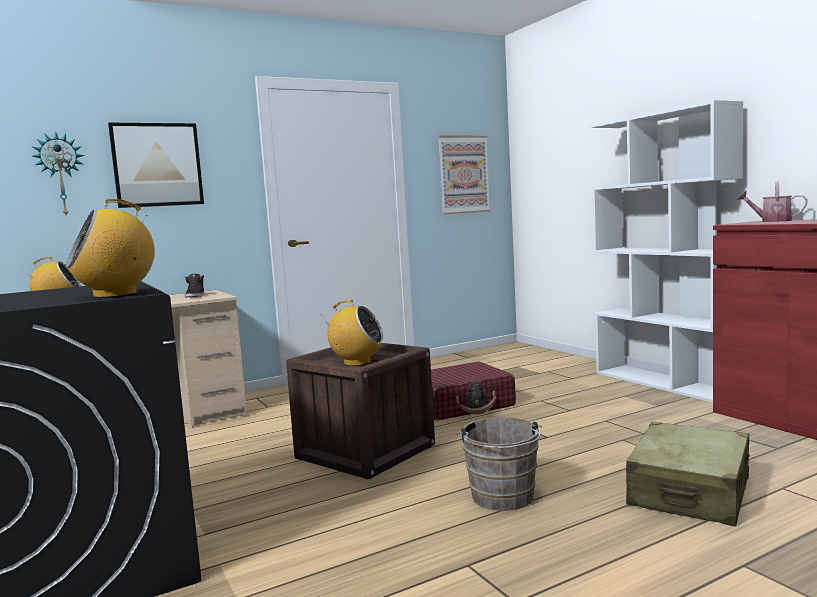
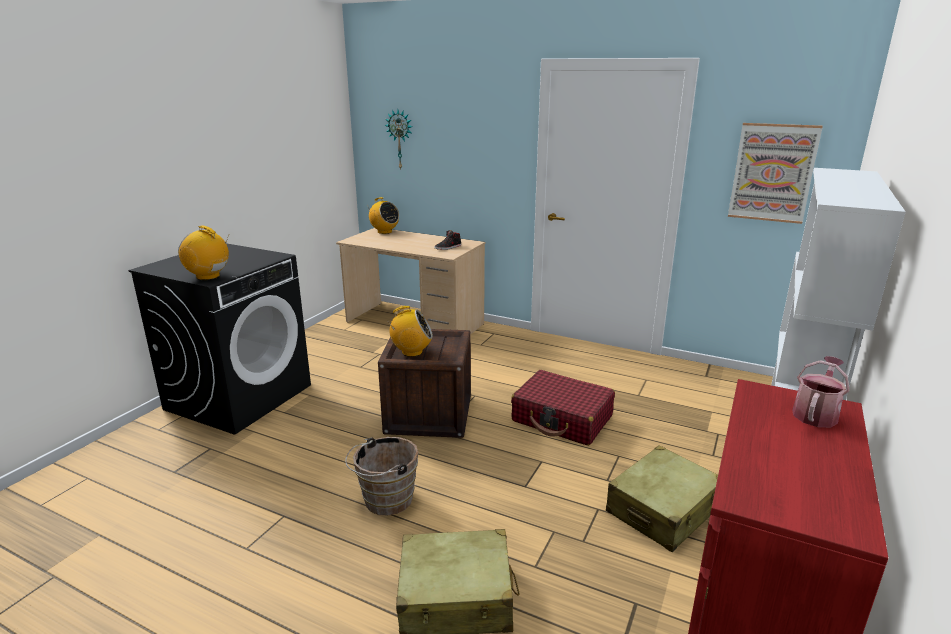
camera: 55 degrees right, 15 degrees up
(157, 165) = (458, 136): picture -> none
(356, 363) = (411, 352): radio -> radio turned 75 degrees counterclockwise
(625, 404) = (663, 510): none -> beige suitcase
(771, 221) = (816, 413): watering can -> watering can turned 45 degrees clockwise

